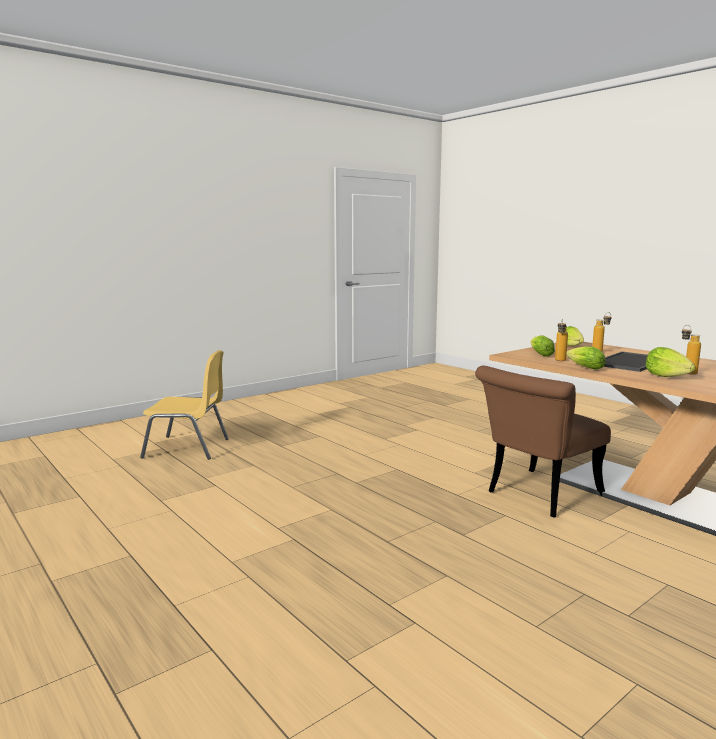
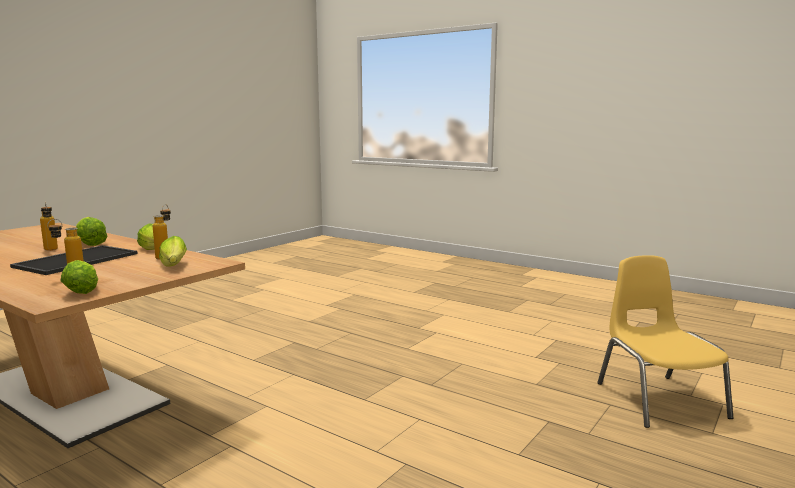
camera: 165 degrees right, 0 degrees up
(188, 448) = (658, 399): yellow chair -> yellow chair turned 90 degrees clockwise
(537, 495) = (208, 382): brown chair -> none

